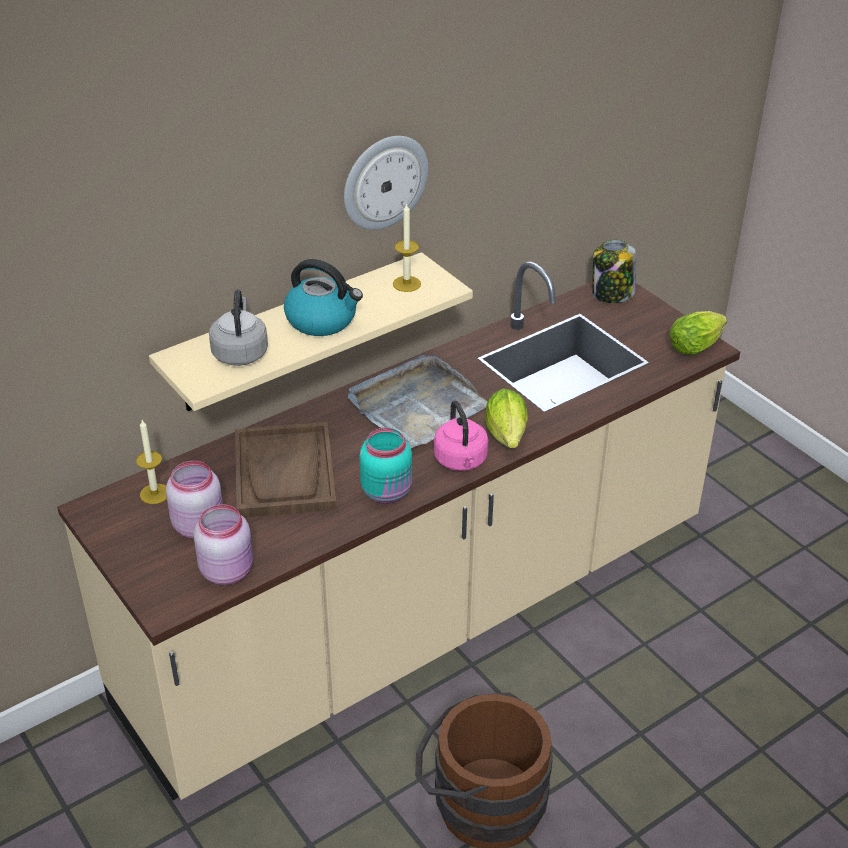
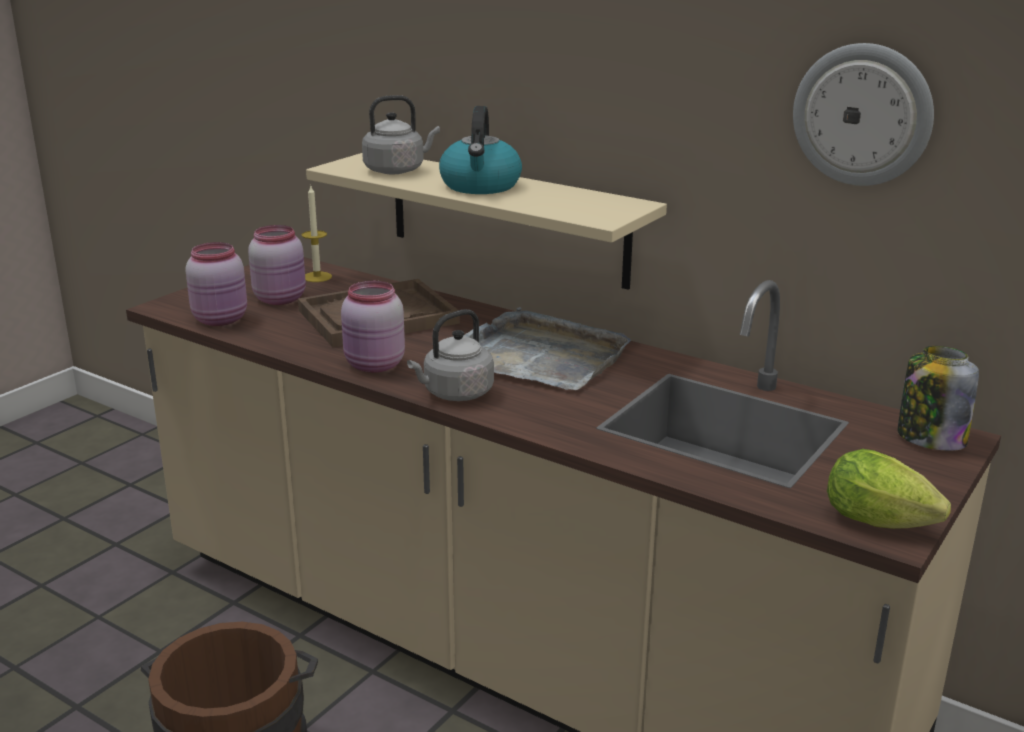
camera: 70 degrees right, 15 degrees down
(384, 181) = (623, 76): wall clock -> wall clock (862, 115)
(388, 492) = (375, 365): turquoise jar -> pink jar
(406, 284) = (589, 204): candle -> none
(461, 461) = (455, 394): pink kettle -> grey kettle
(507, 438) = (520, 413): lettuce -> none

